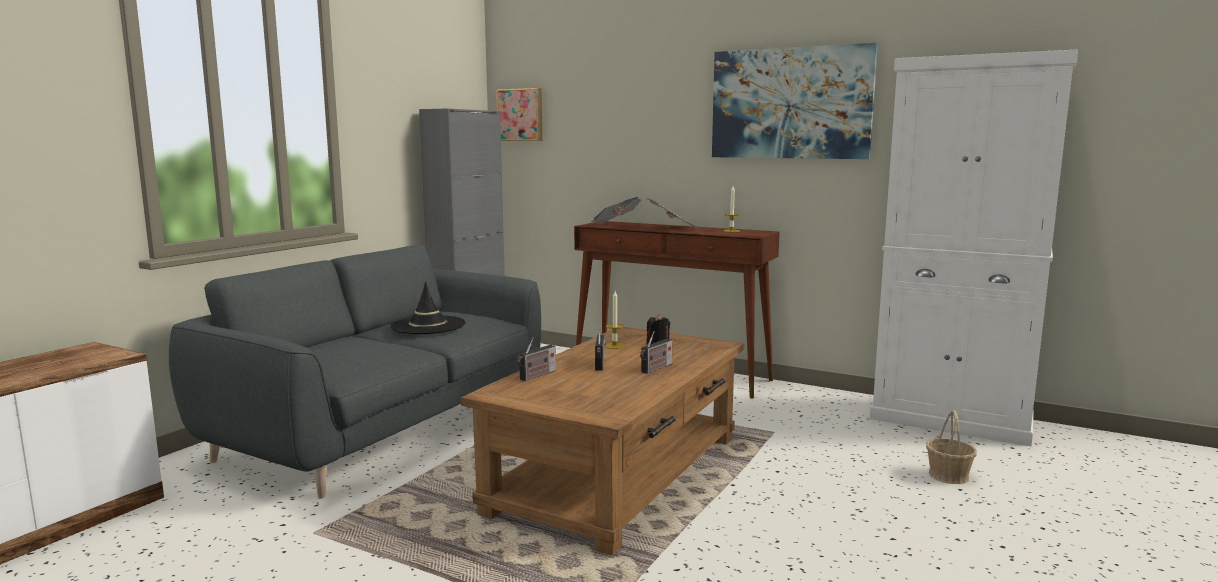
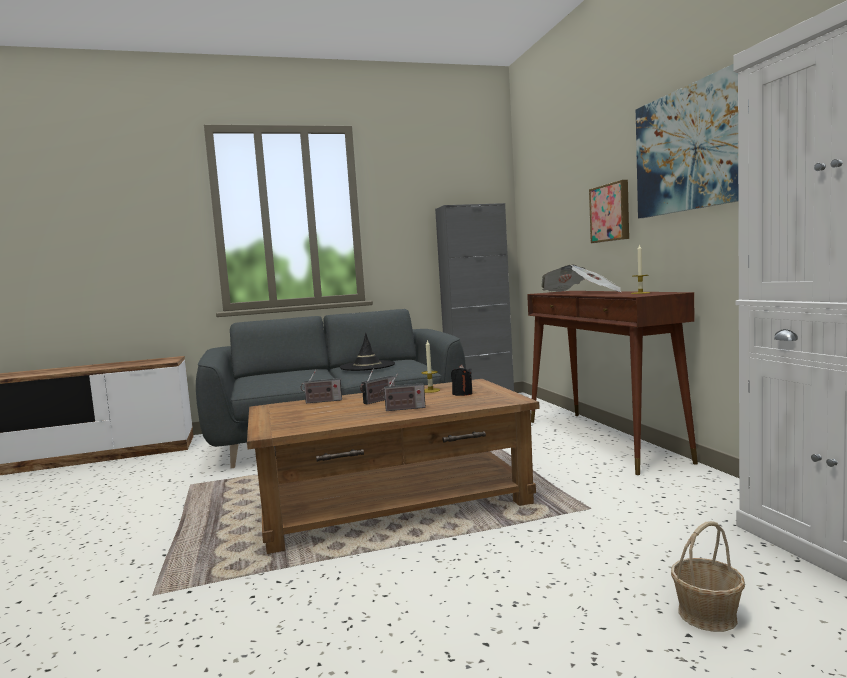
camera: 45 degrees right, 5 degrees down
(520, 115) = (529, 204): picture -> picture (611, 213)

